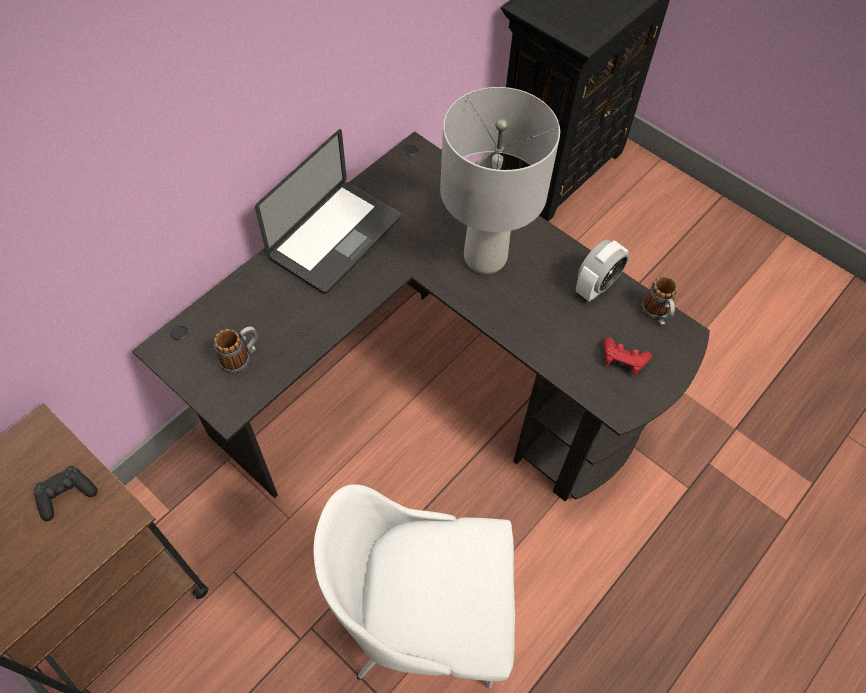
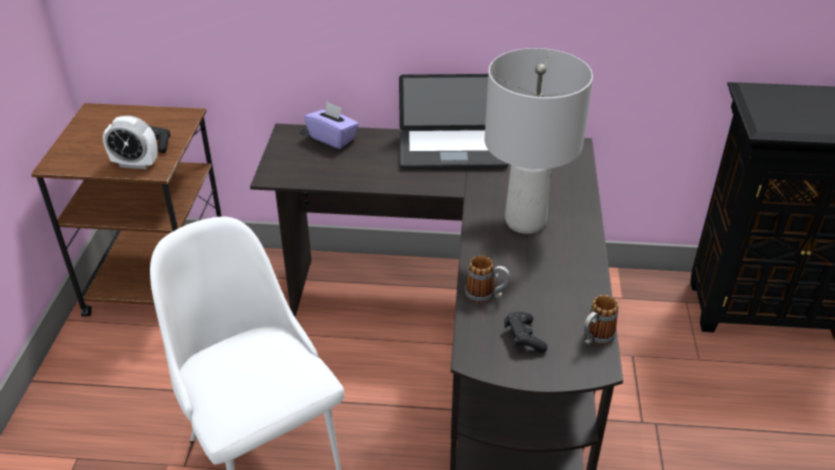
camera: 55 degrees right, 20 degrees down
(216, 317) = (333, 138): none -> purple tissue box
(241, 358) = (314, 162): mug -> mug (486, 295)
(596, 286) = (576, 290): alarm clock -> alarm clock (135, 164)
(623, 360) = (523, 338): red game controller -> black game controller

